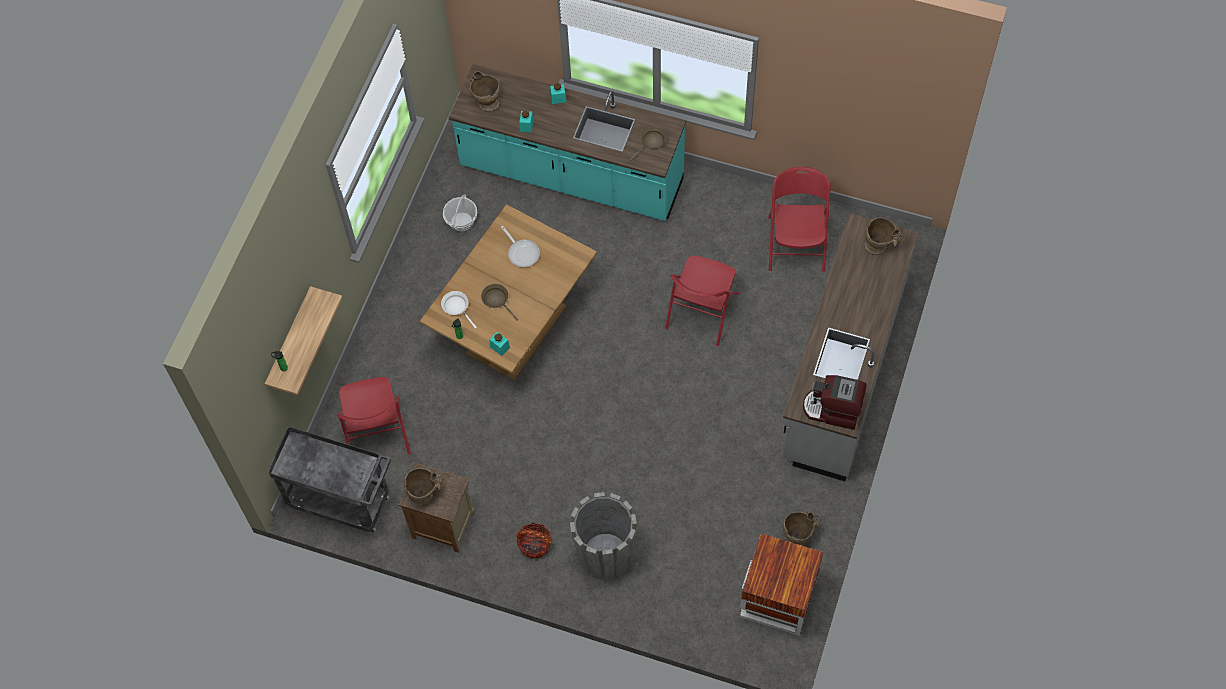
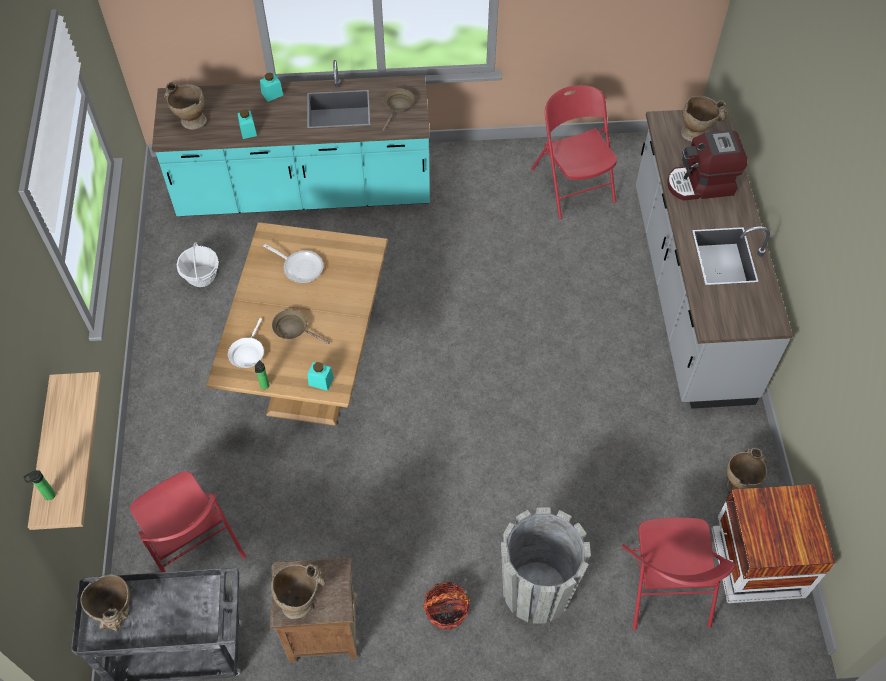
camera: 25 degrees left, 5 degrees down
(304, 459) = (117, 614): none -> beige vase
(457, 307) = (247, 353): white frying pan -> white frying pan turned 105 degrees counterclockwise
(702, 311) = (510, 281): red chair -> red chair (665, 585)
(832, 410) = (749, 315): coffee machine -> coffee machine (701, 185)

